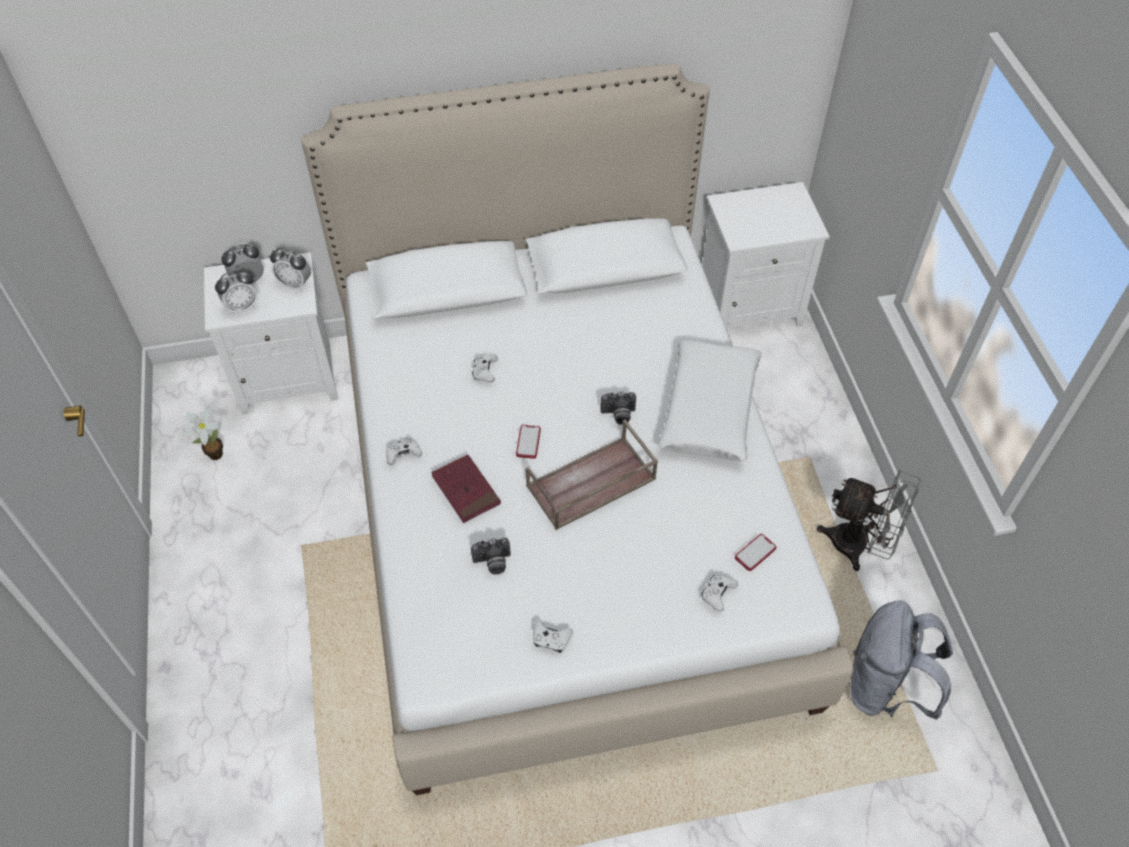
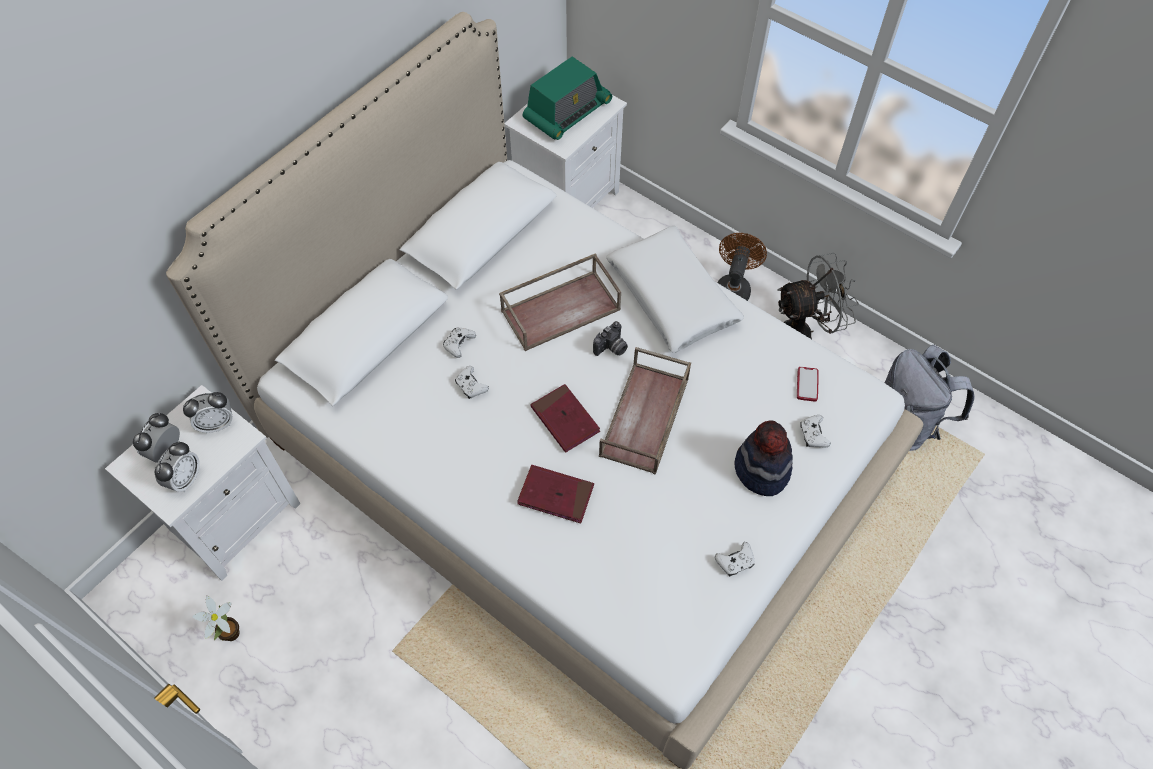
camera: 40 degrees left, 5 degrees up
(403, 454) = (473, 504): white game controller -> white game controller (459, 344)
(492, 563) = (636, 537): camera -> none
(528, 442) = (565, 420): phone -> red book
(609, 360) = (561, 309): none -> brown tray
(645, 588) = (761, 469): none -> hat
(768, 215) = (567, 112): none -> radio
(830, 466) = (733, 288): none -> brown fan

